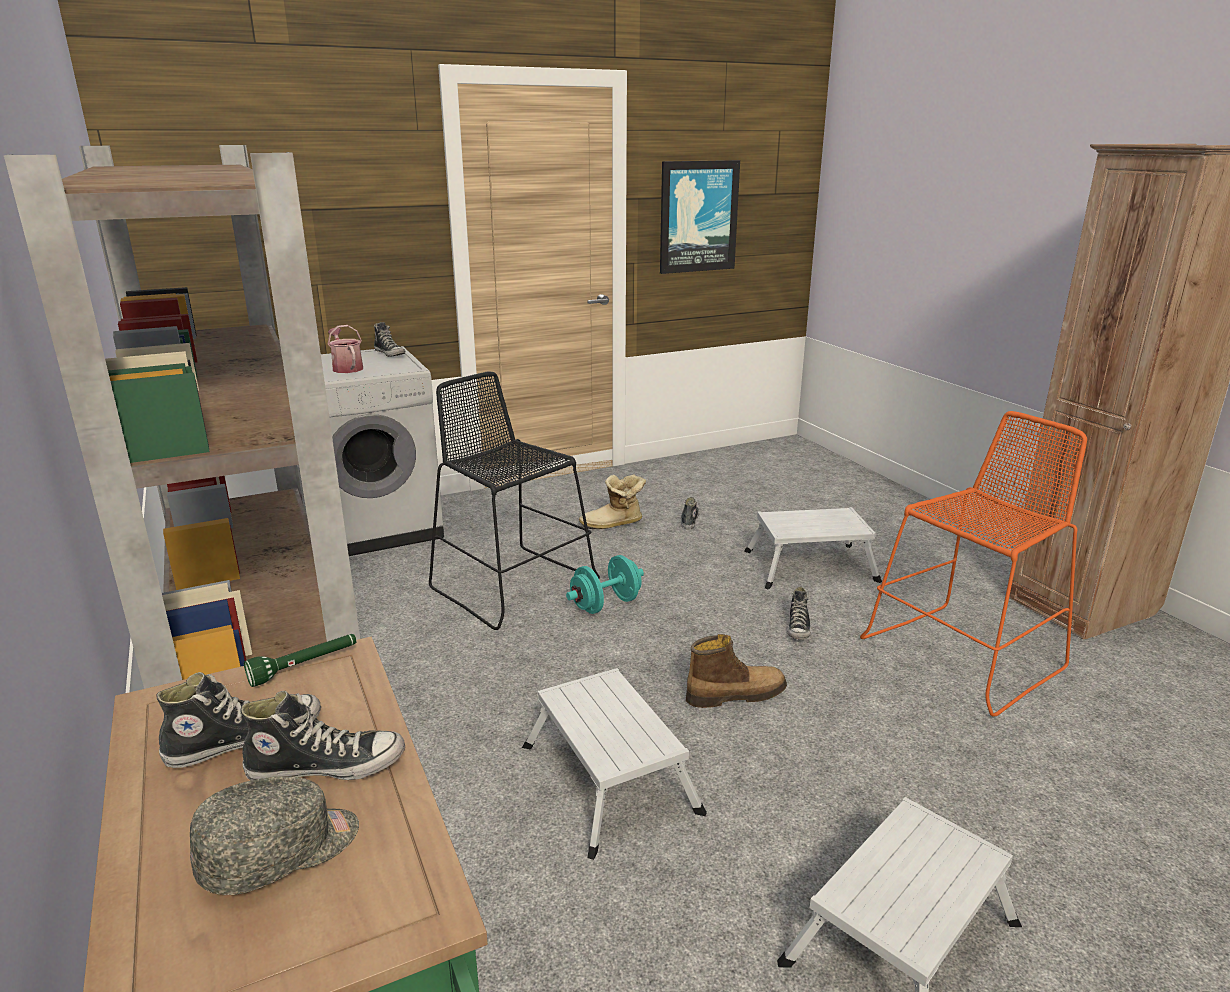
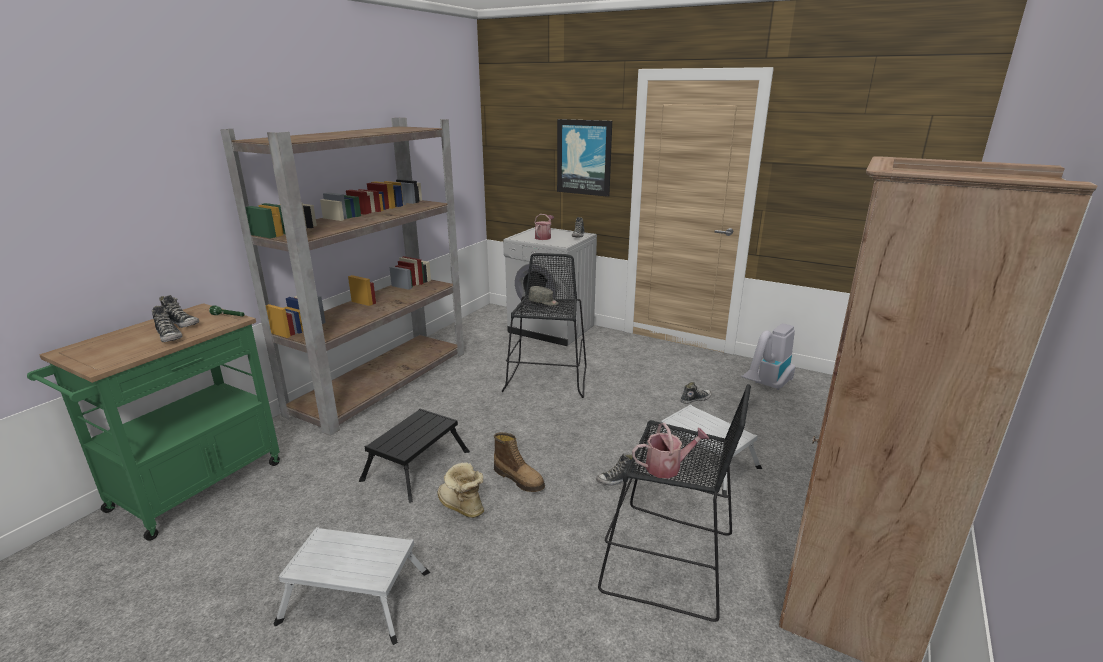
camera: 55 degrees right, 0 degrees up
(281, 852) = (125, 344): grey cap -> grey cap (543, 302)
(606, 604) = (561, 410): turquoise dumbbell -> none
(610, 779) = (415, 466): white step ladder -> black step ladder
(613, 524) = (651, 380): boot -> boot (460, 507)
(698, 217) = (826, 182): picture -> picture (584, 157)
(711, 479) = (767, 386): none -> vacuum cleaner
(962, 657) = (666, 560): orange stool -> black stool
(1016, 527) = (667, 467): none -> watering can

